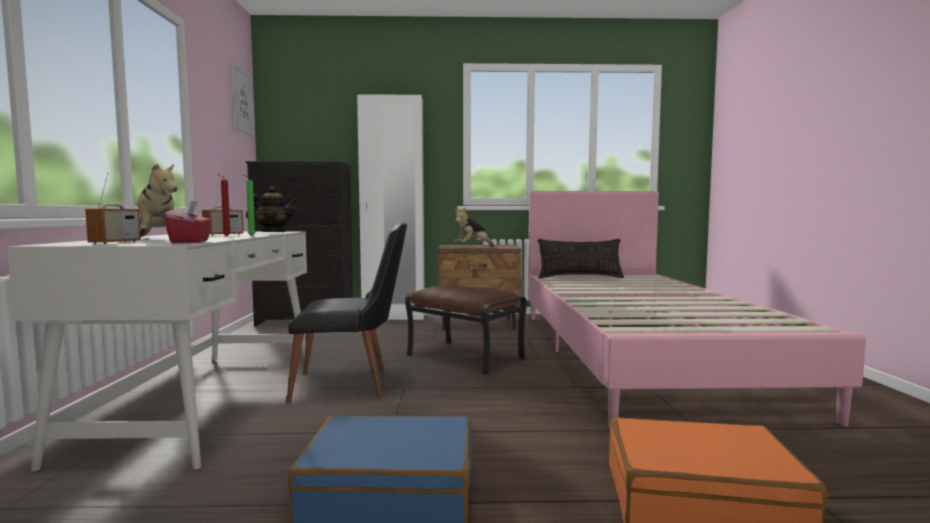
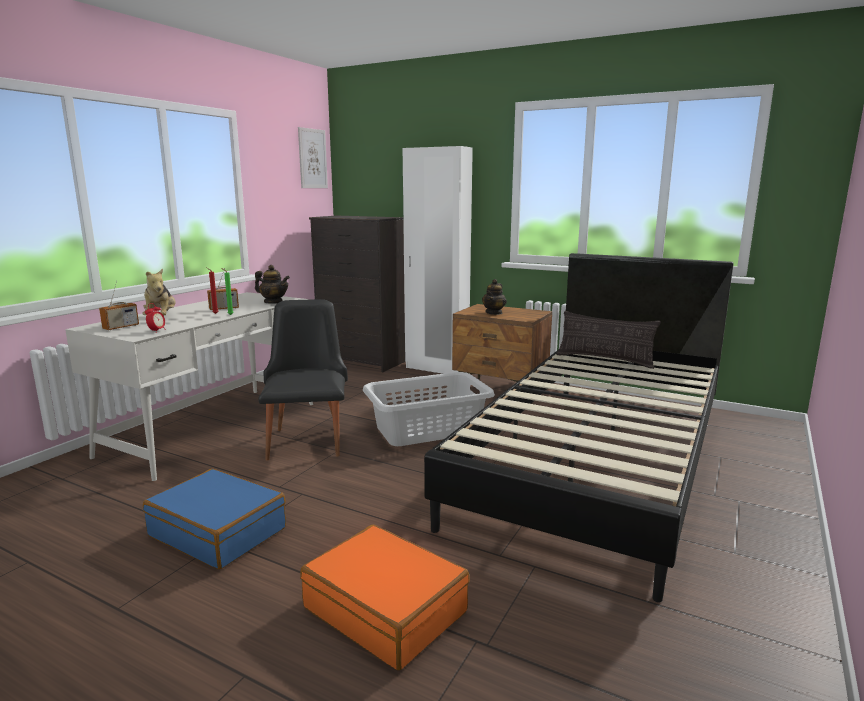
camera: 30 degrees right, 10 degrees up
(191, 242) = (157, 331): red tissue box -> alarm clock
(352, 385) = (308, 438): black chair -> black chair turned 120 degrees counterclockwise
(463, 357) = (427, 429): brown ottoman -> grey laundry basket
(472, 247) = (494, 313): plush toy -> teapot
(636, 353) = (597, 462): pink bed -> black bed

